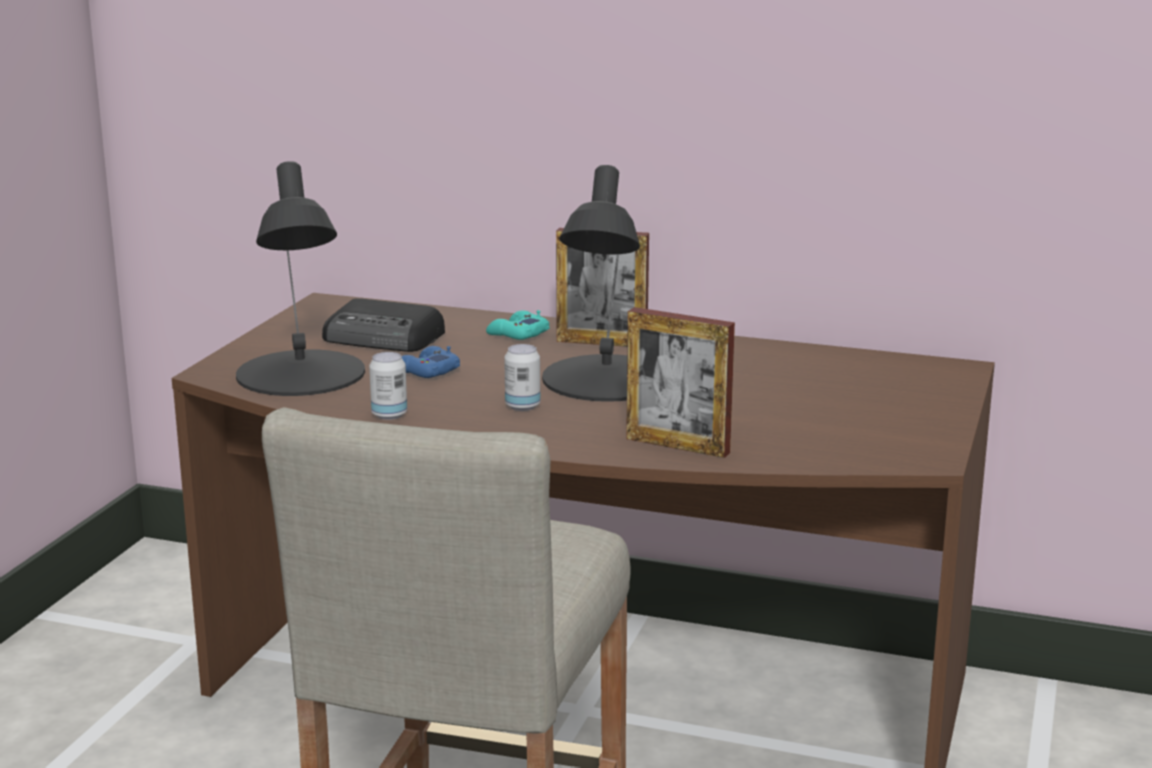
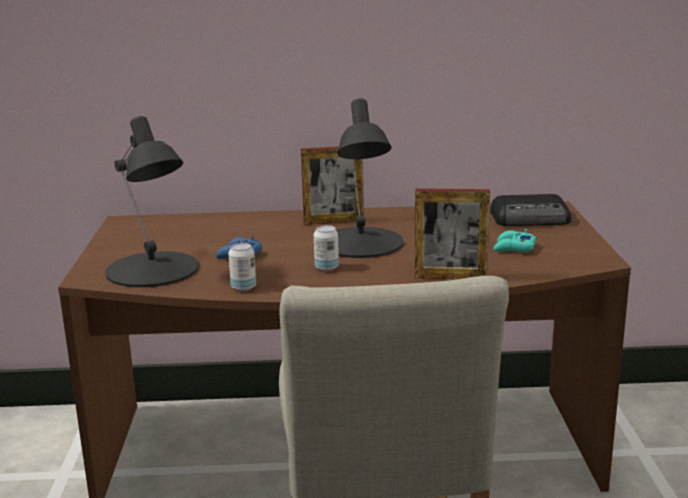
camera: 20 degrees left, 0 degrees up
(384, 338) = (188, 238): radio -> radio (531, 219)
(517, 334) = (274, 223): turquoise game controller -> turquoise game controller (513, 248)

